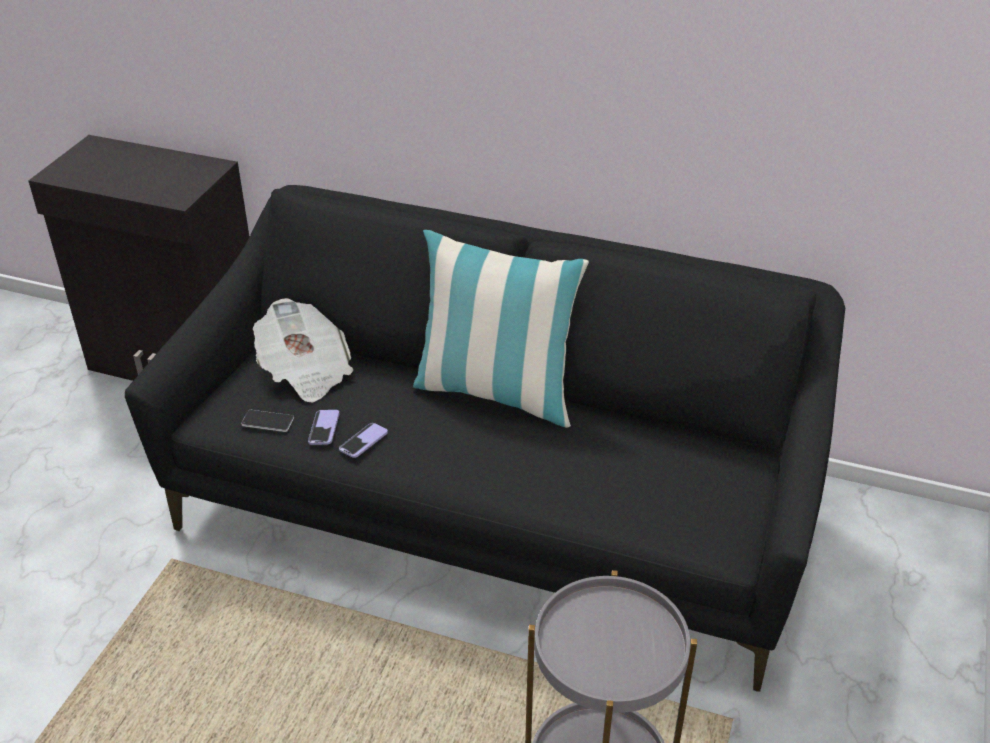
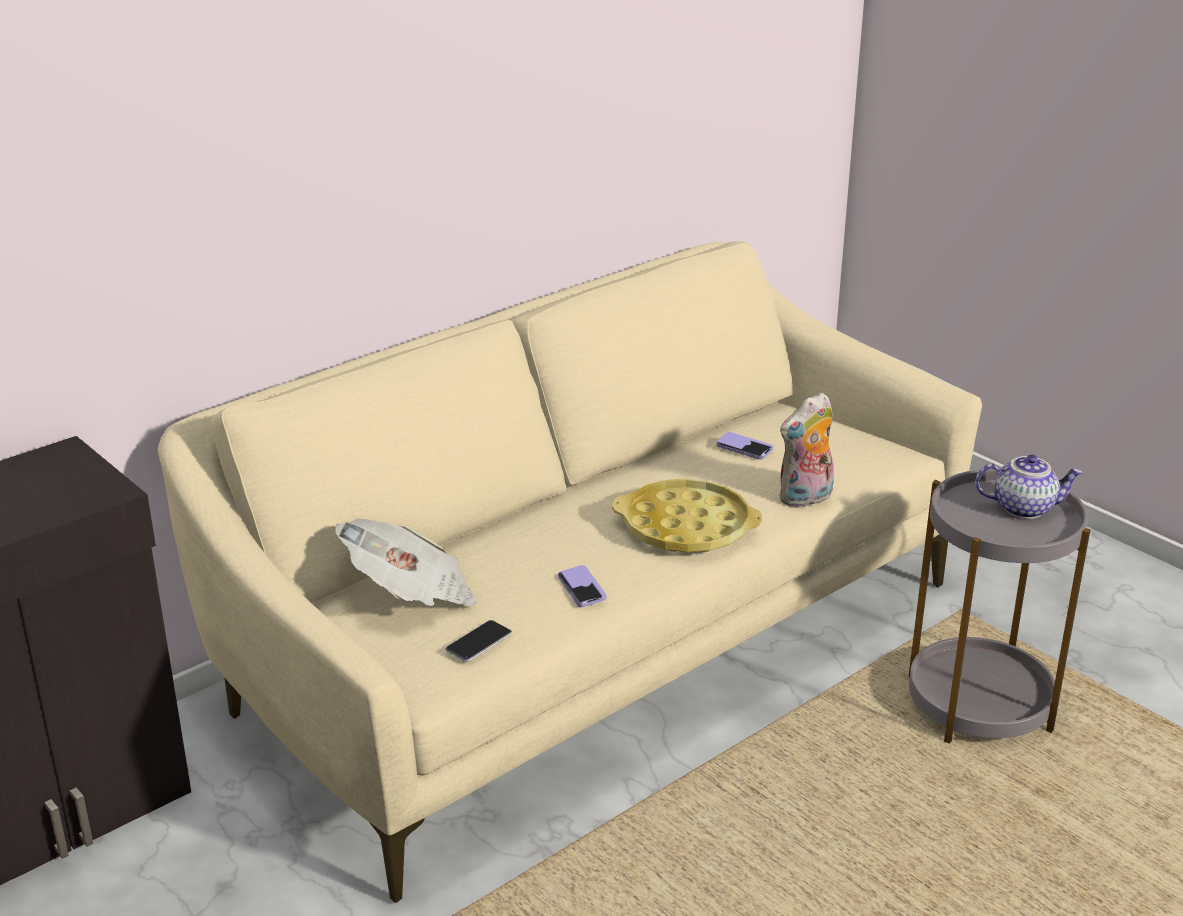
camera: 60 degrees left, 10 degrees down
(324, 428) = (532, 607): phone -> phone (744, 447)
(486, 462) = (686, 527): none -> yellow tray
(495, 507) = (592, 645): black sofa -> beige sofa
(496, 392) = (578, 493): pillow -> none
(590, 514) = (806, 499): none -> plush toy
(636, 650) = (1024, 507): none -> teapot

